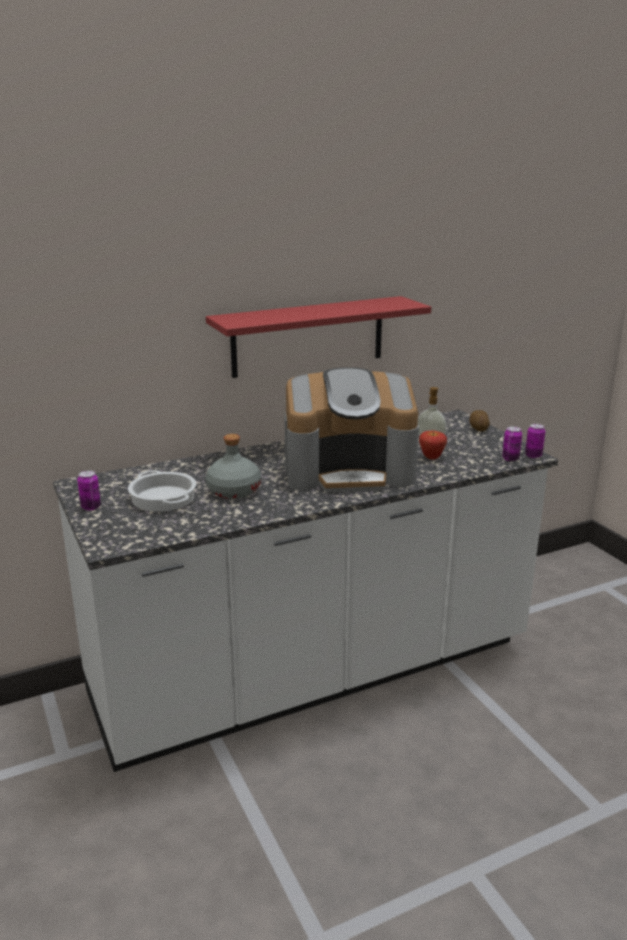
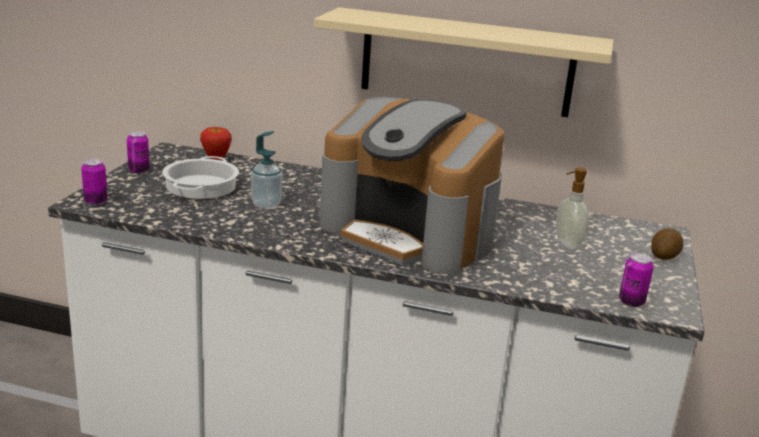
camera: 40 degrees right, 0 degrees up
(233, 491) = (266, 204): grey bottle -> soap dispenser
(308, 336) = (466, 63): red shelf -> beige shelf
(431, 458) = (529, 260): apple -> apple (216, 159)
(533, 456) = (672, 312): can -> can (96, 202)

